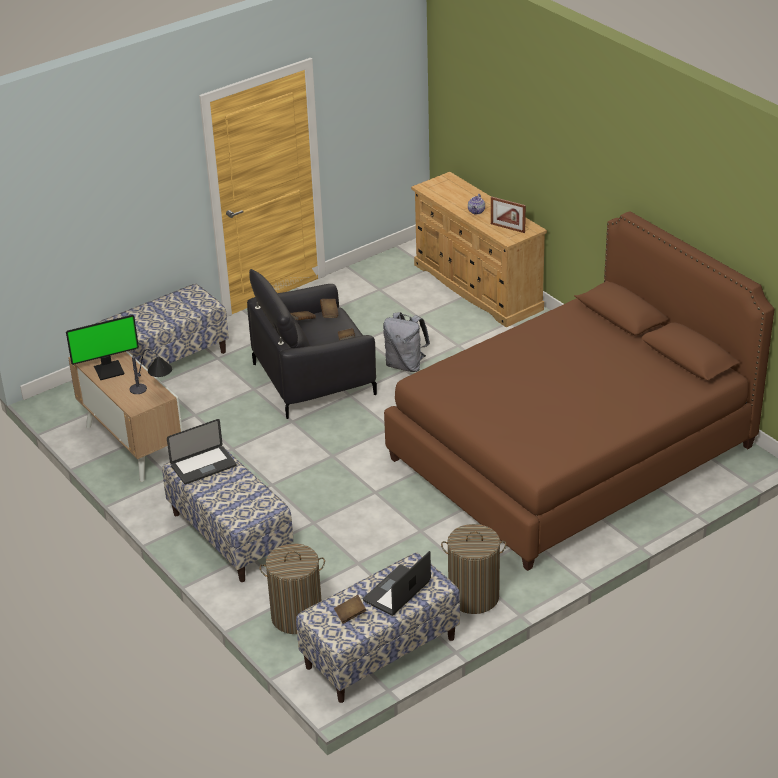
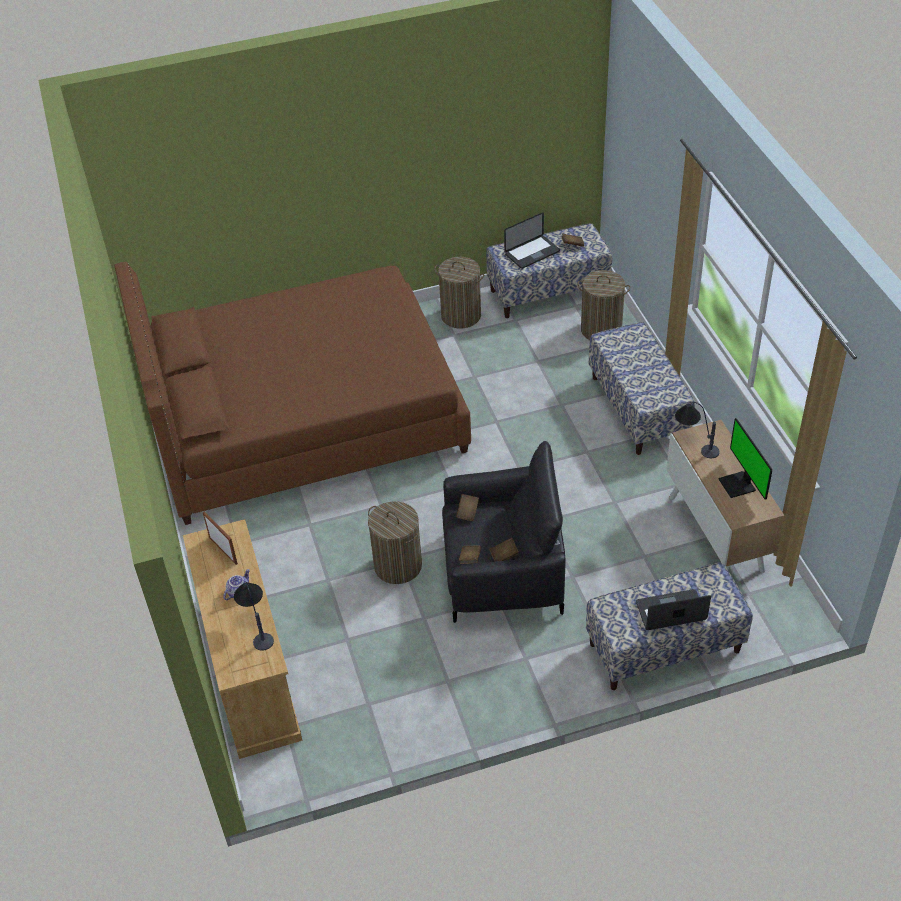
camera: 160 degrees left, 10 degrees up
(109, 369) = (738, 485): monitor -> monitor turned 105 degrees counterclockwise
(203, 466) = (656, 389): laptop -> laptop (671, 611)
(405, 365) = (397, 566): grey backpack -> laundry basket
(449, 200) = (257, 626): none -> table lamp

